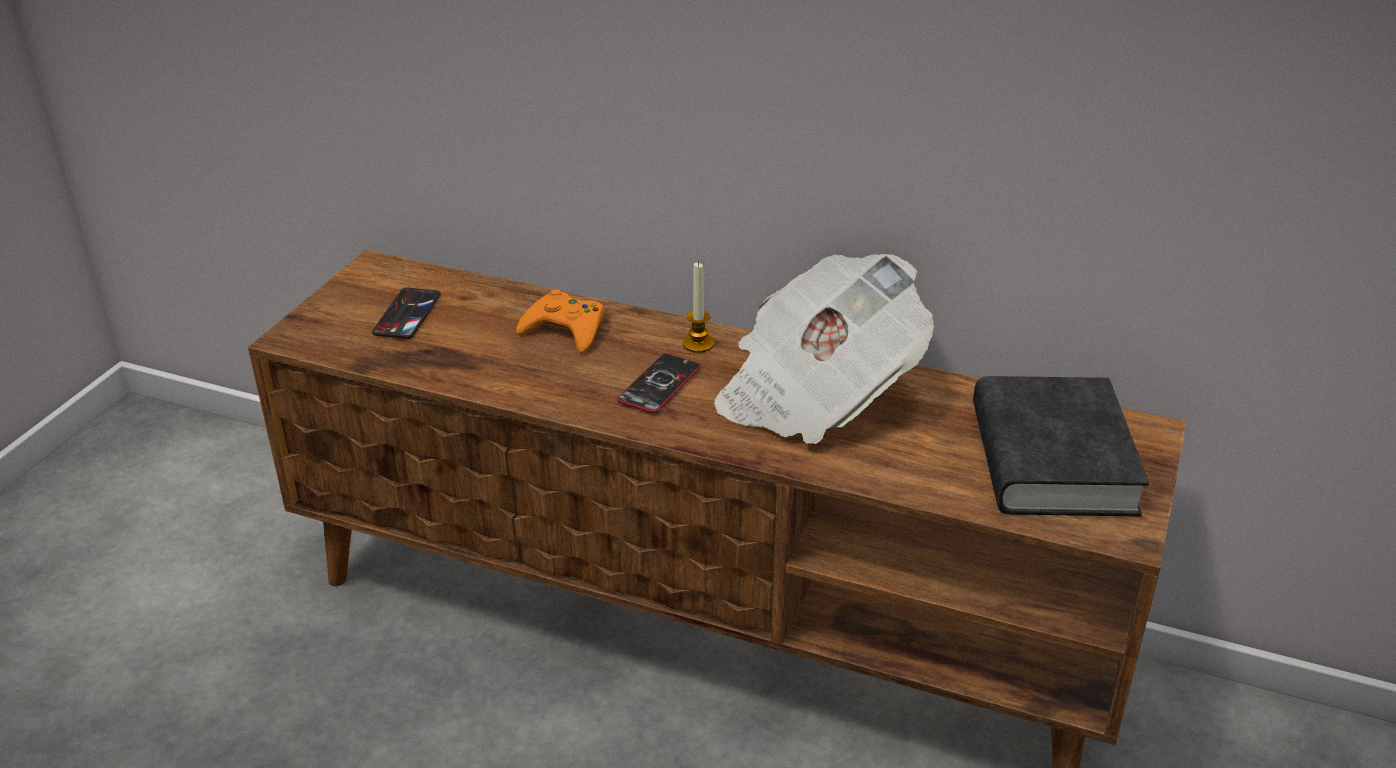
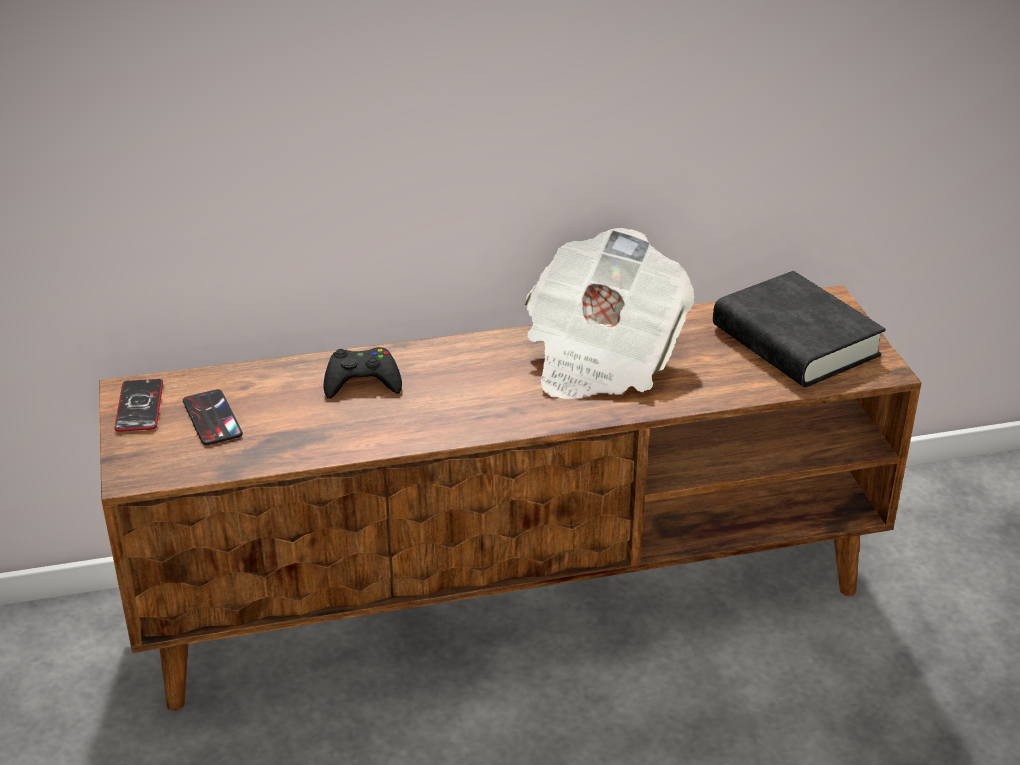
camera: 35 degrees left, 0 degrees up
(565, 330) = (362, 381): orange game controller -> black game controller
(659, 385) = (485, 393): phone -> phone (139, 406)
(698, 344) = (477, 353): candle -> none

